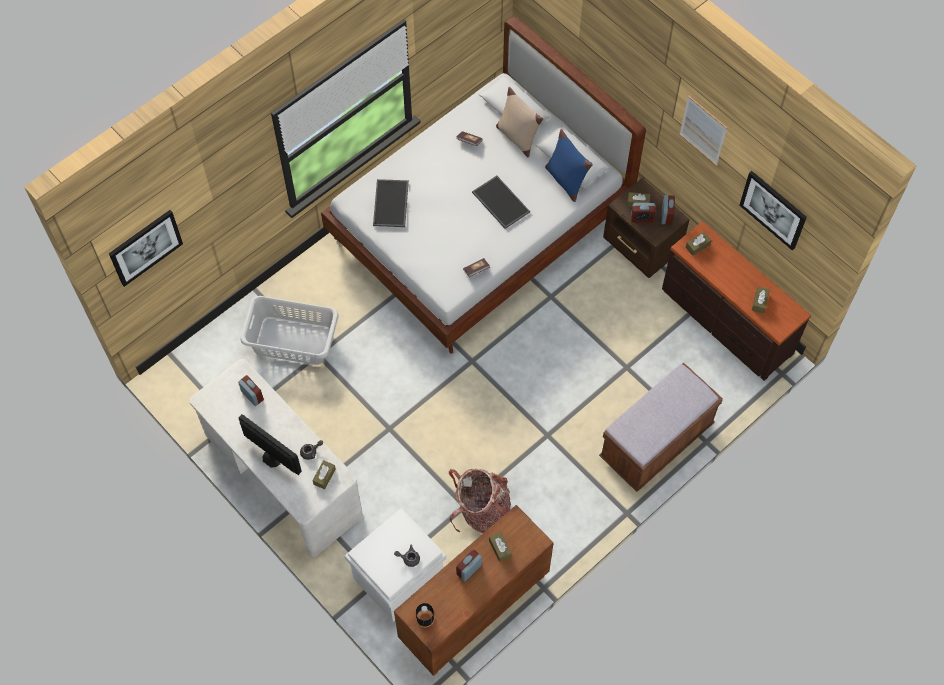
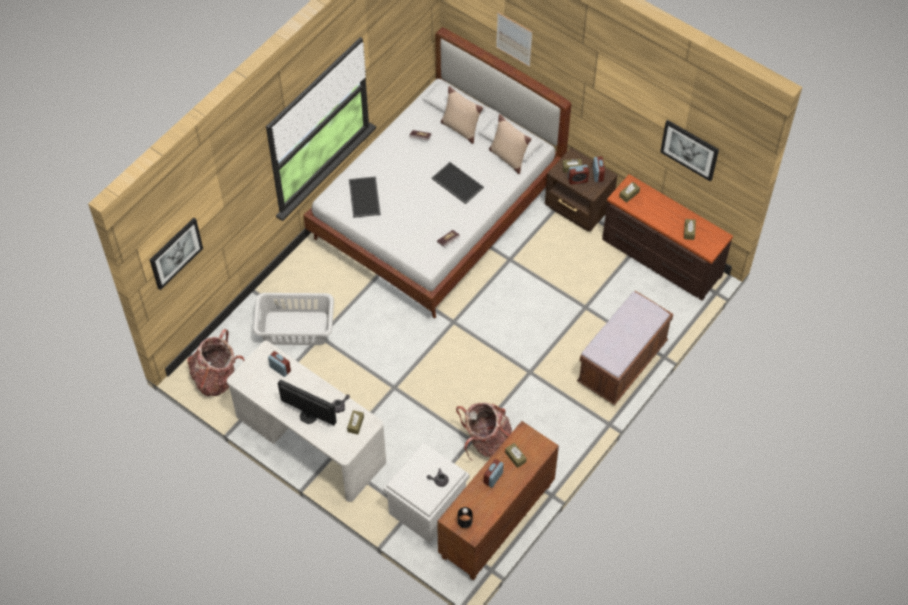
camera: 10 degrees left, 5 degrees down
(193, 385) = (216, 377): none -> backpack
(565, 180) = (508, 157): blue pillow -> beige pillow
(703, 130) = (621, 94): picture -> picture (514, 39)

